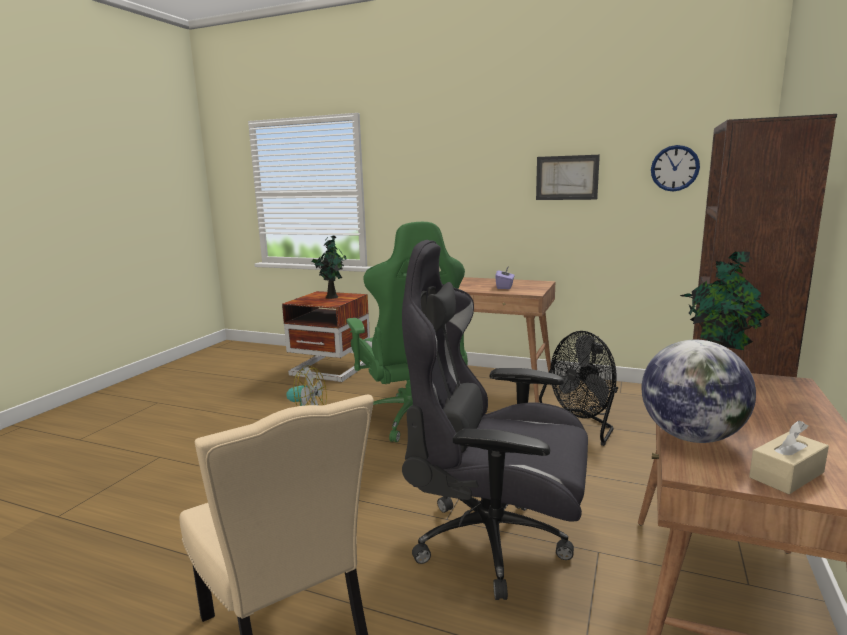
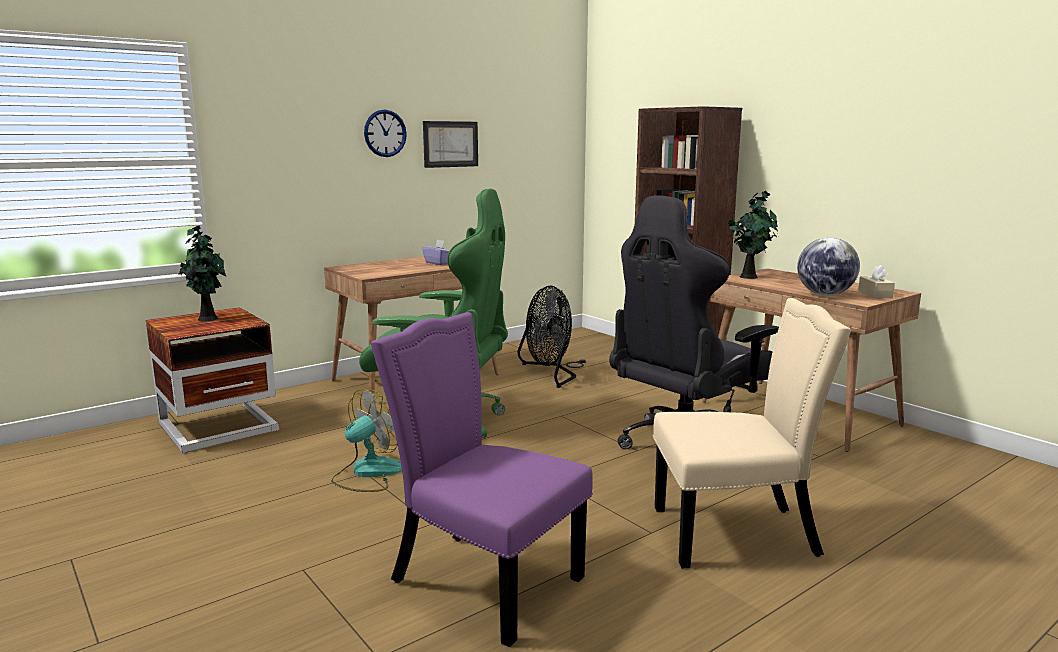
camera: 60 degrees left, 0 degrees up
(153, 524) = (487, 584): none -> purple chair
(584, 422) = (553, 372): black fan -> black fan turned 60 degrees clockwise
(674, 168) = (531, 137): wall clock -> wall clock (385, 133)

